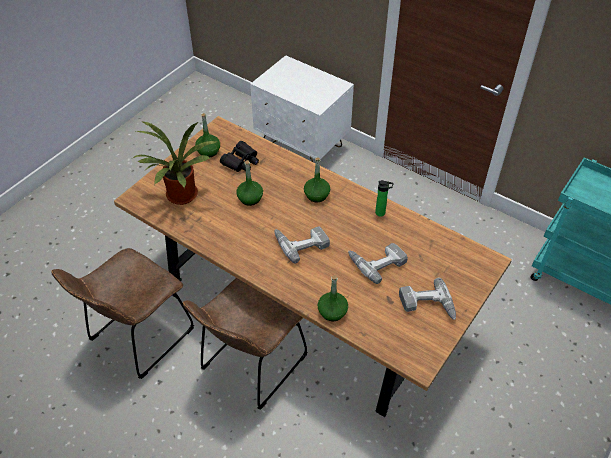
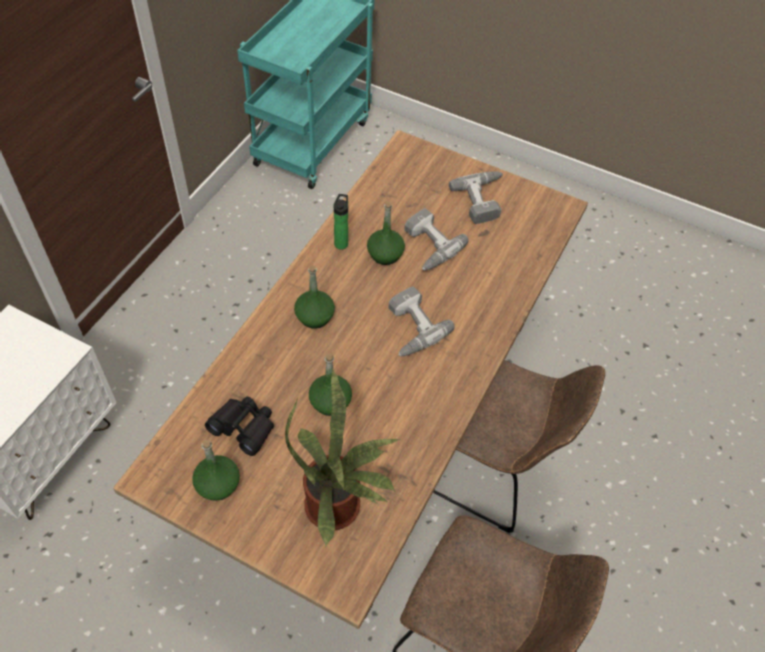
camera: 100 degrees left, 5 degrees up
(332, 312) = (517, 286): green bottle -> green bottle (385, 254)

